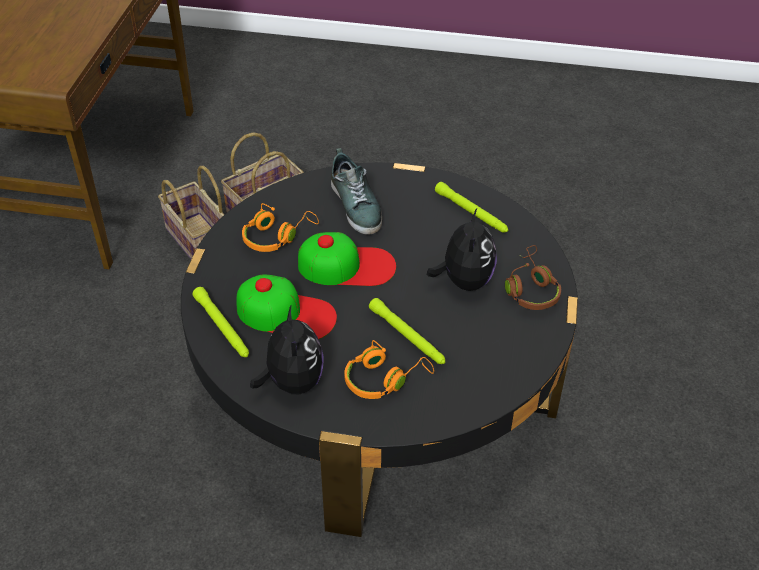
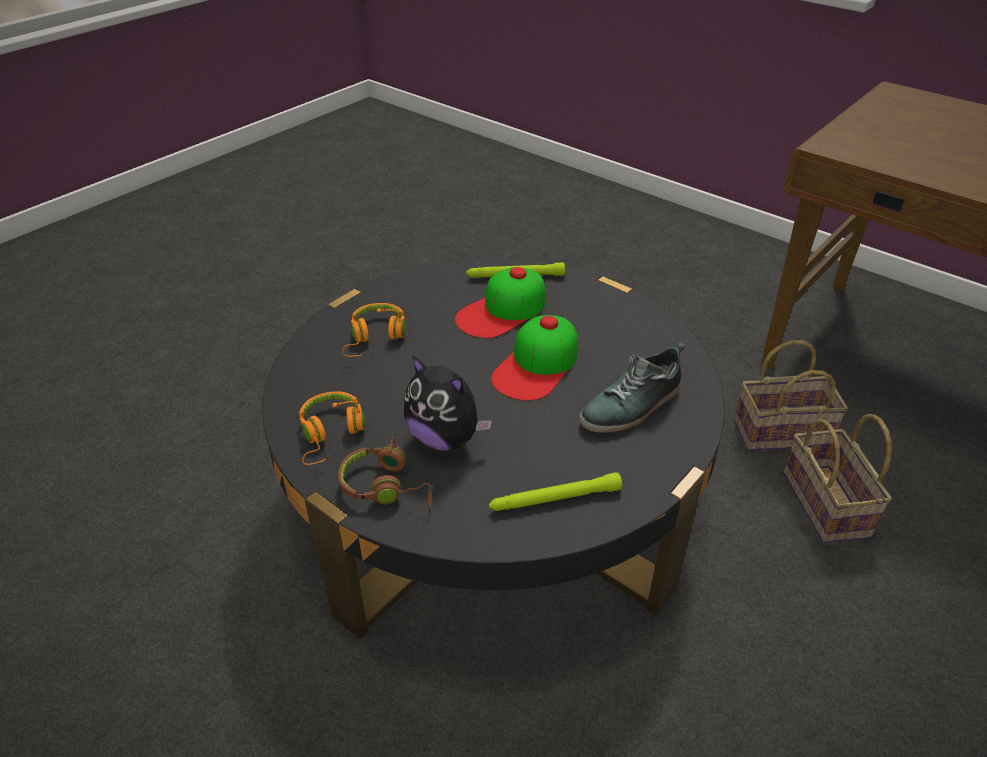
camera: 120 degrees right, 5 degrees down
(277, 236) = (616, 336): orange headphones -> orange headphones (331, 434)
(292, 382) = (421, 291): plush toy -> none
(356, 205) = (632, 406): shoe -> shoe turned 45 degrees counterclockwise
(407, 336) = (408, 368): green flashlight -> none

